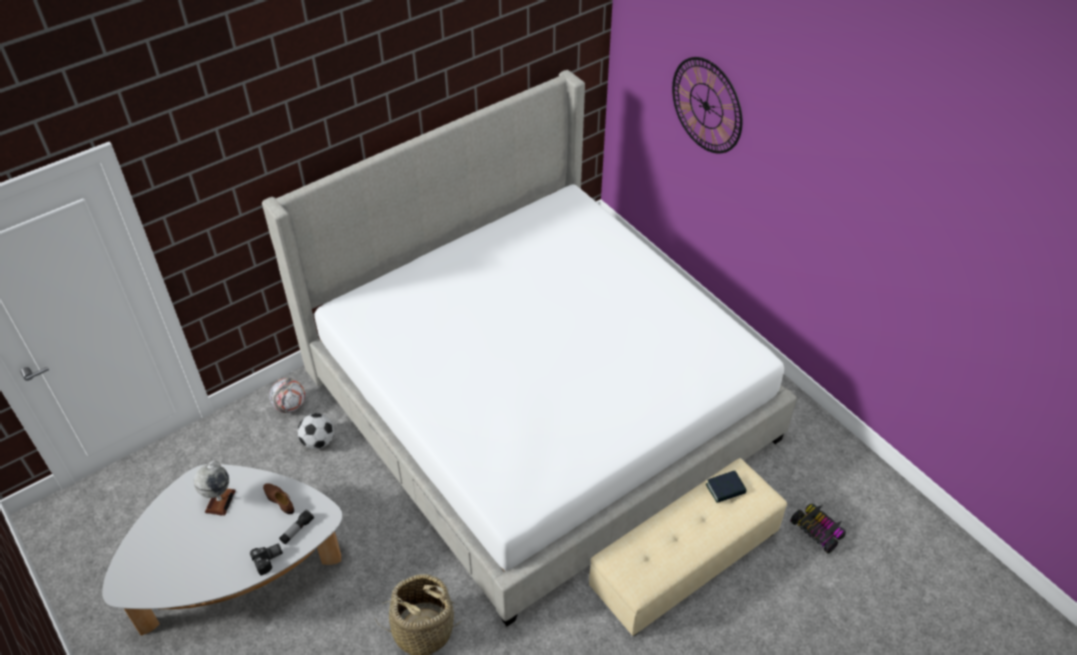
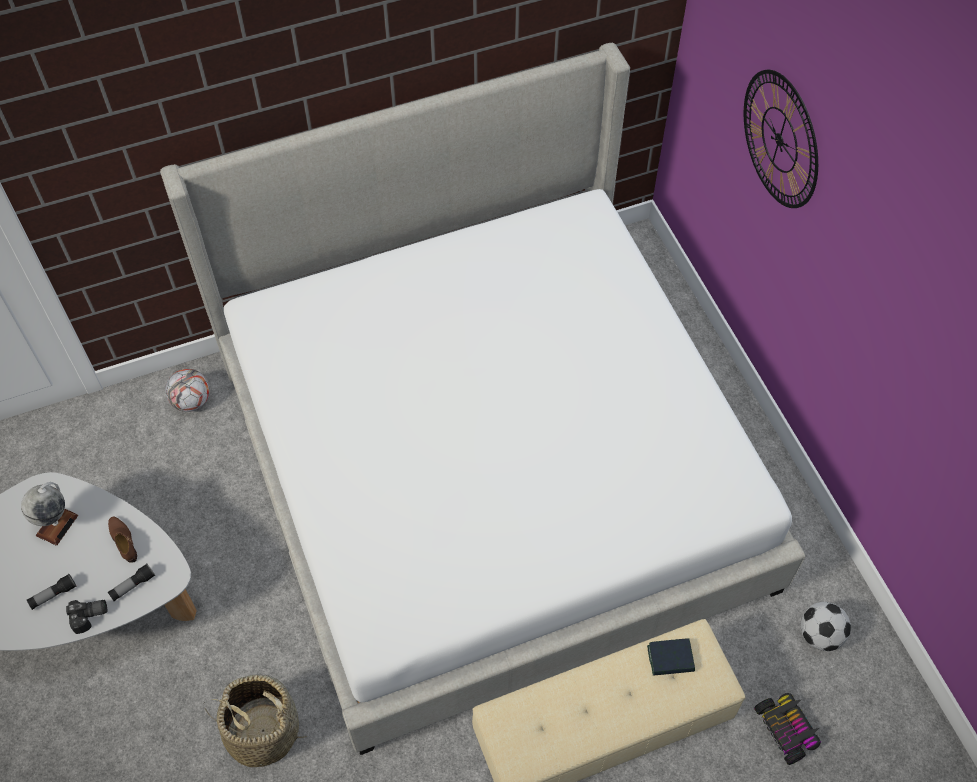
camera: 15 degrees right, 10 degrees up
(233, 552) = (53, 595): none -> flashlight
(318, 441) = (211, 456): football -> football (820, 635)

